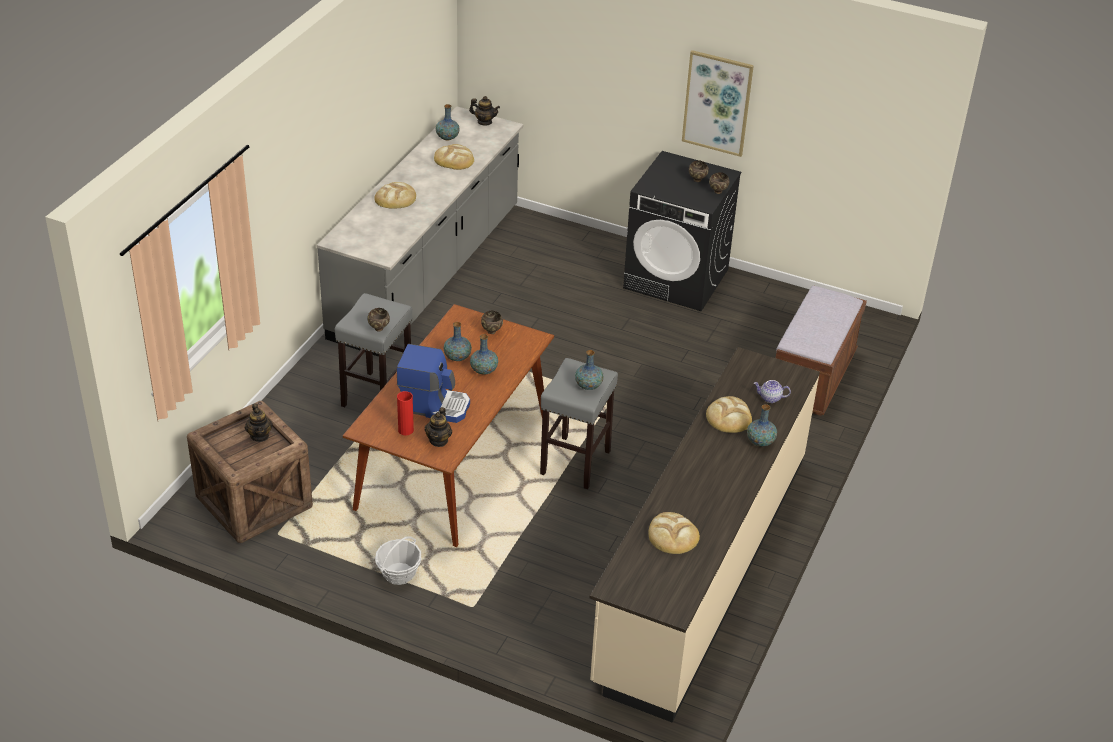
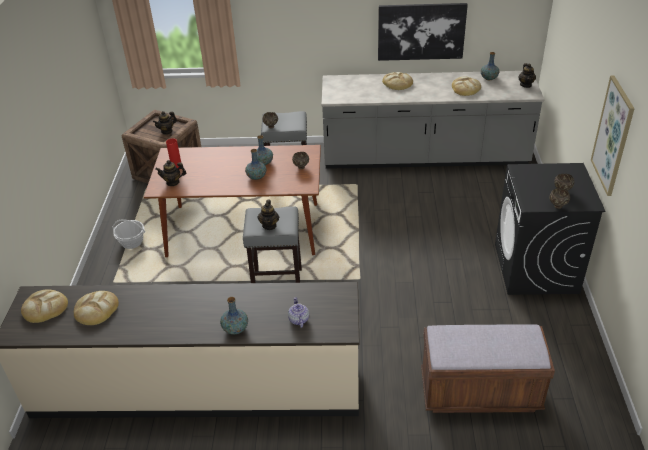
camera: 70 degrees right, 0 degrees up
(380, 123) = (421, 31): none -> picture
(434, 405) = (207, 169): coffee machine -> none
(588, 385) = (269, 225): vase -> teapot
(729, 417) = (257, 302): bread -> bread (45, 308)

